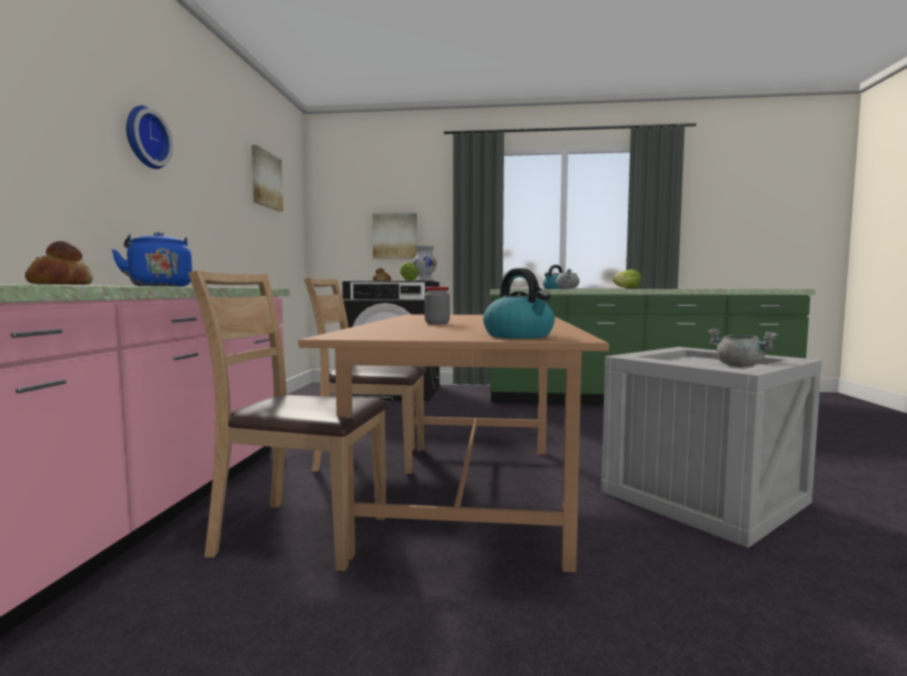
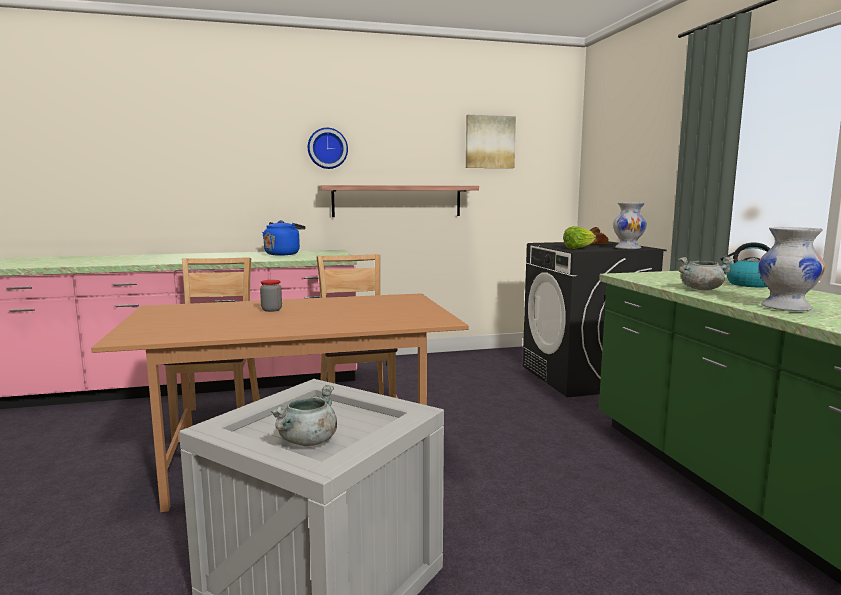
camera: 70 degrees right, 5 degrees up
(60, 284) = (153, 262): bread -> none
(210, 229) = (397, 201): none -> shelf
(395, 236) = (637, 185): picture -> none
(519, 336) = (146, 330): kettle -> none
(626, 288) = (786, 308): lettuce -> white vase

